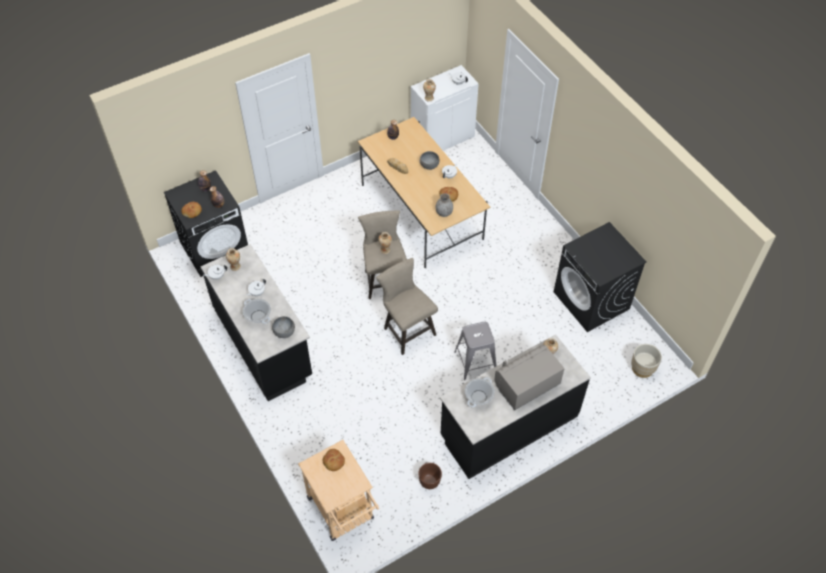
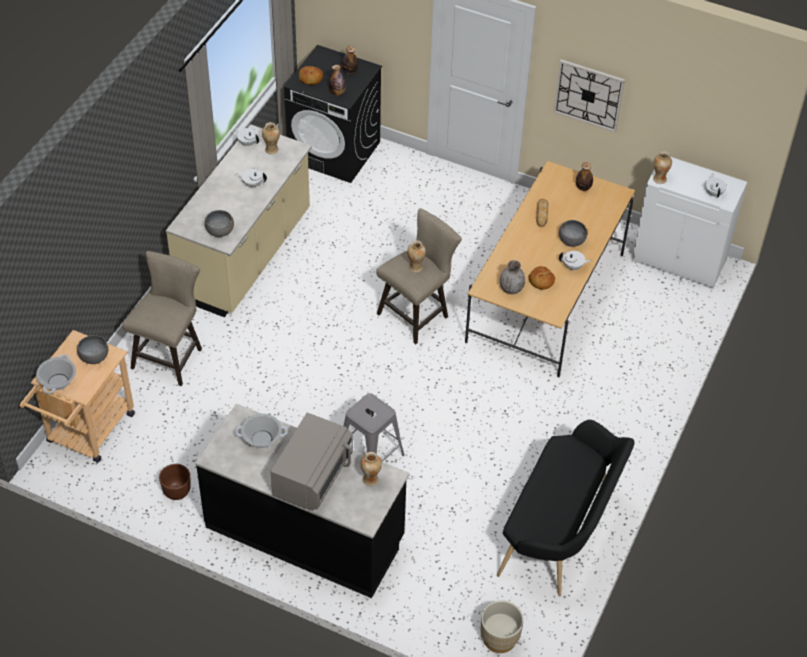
camera: 55 degrees right, 5 degrees down
(258, 316) = (223, 200): cooking pot -> cooking pot (58, 382)
(263, 343) = (246, 256): black counter -> beige counter
(333, 461) = (94, 357): bread -> grey bowl
(356, 84) = (588, 95): none -> wall clock
(407, 329) = (363, 369): beige stool -> beige stool (170, 355)
(526, 384) = (313, 476): grey microwave -> grey microwave turned 90 degrees clockwise
(591, 301) = (561, 534): black washing machine -> black bench

